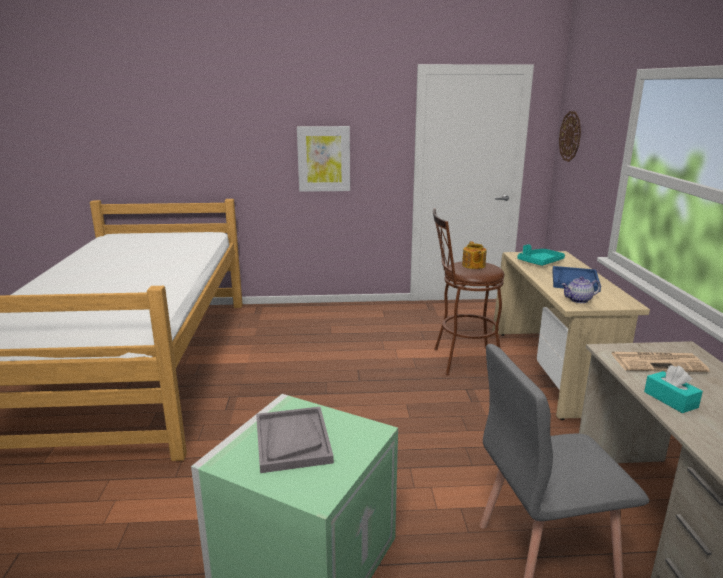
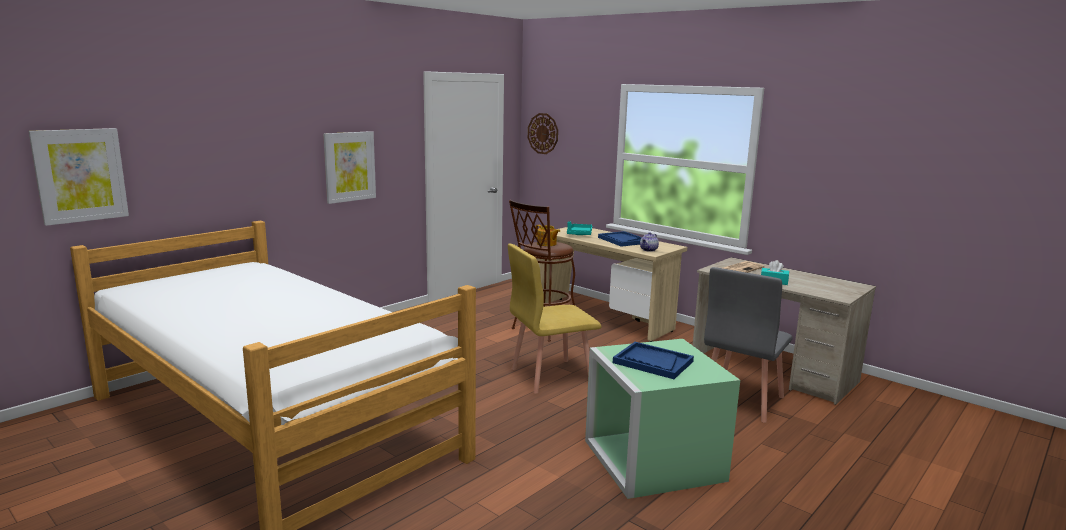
camera: 45 degrees left, 5 degrees down
(99, 150) = (80, 175): none -> picture
(292, 440) = (652, 362): grey tray -> blue tray
(382, 411) = (550, 376): none -> yellow chair

